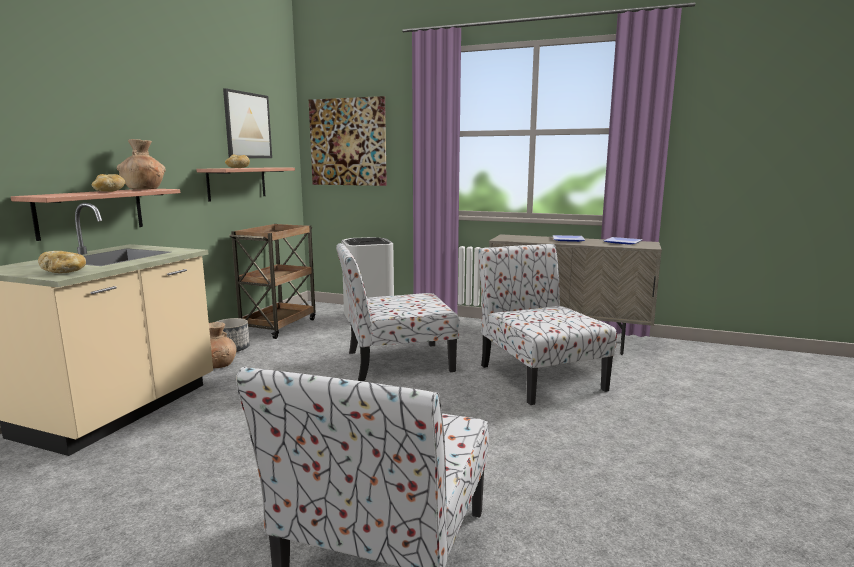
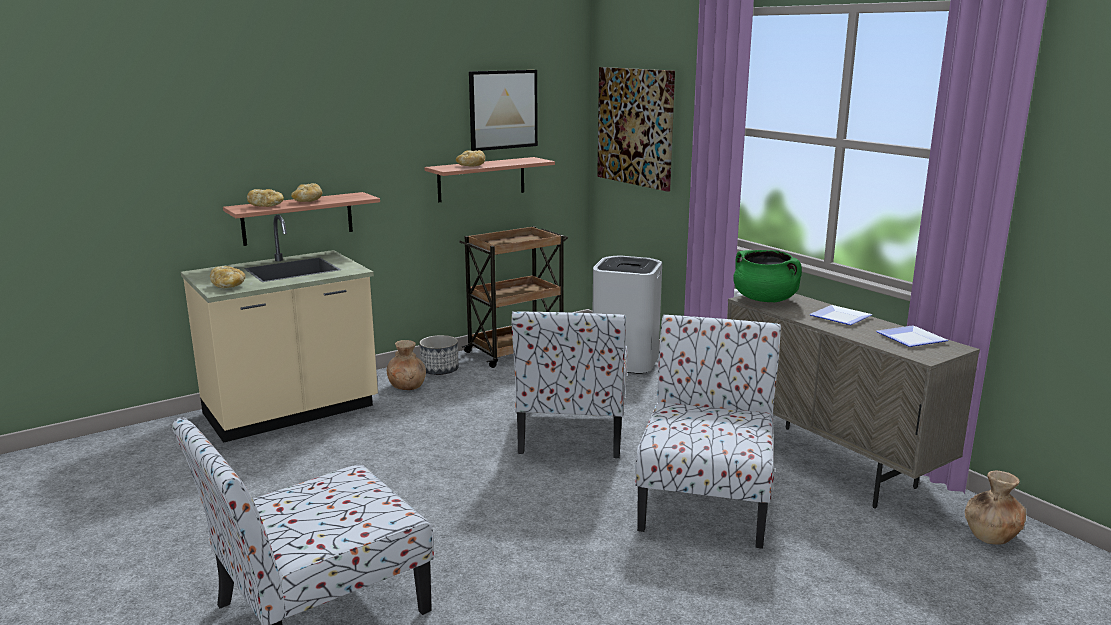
camera: 35 degrees right, 5 degrees up
(69, 194) = (266, 206): none -> bread
(144, 189) = (347, 197): brown vase -> brown vase (991, 535)
(396, 362) = (572, 431): chair -> chair turned 105 degrees counterclockwise
(510, 238) = (765, 299): none -> green cooking pot

